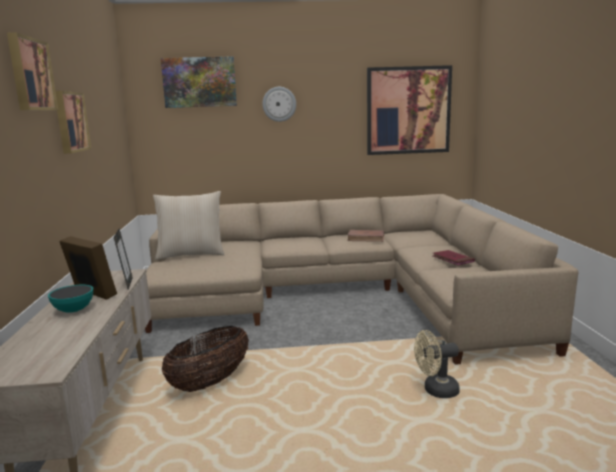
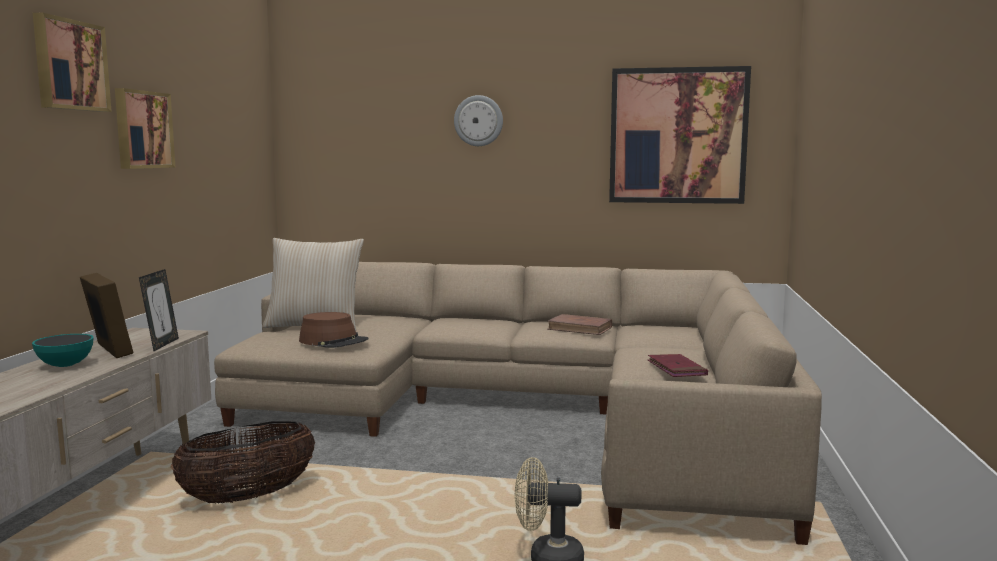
camera: 15 degrees right, 5 degrees down
(199, 82) = (369, 88): picture -> none
(218, 264) = (333, 341): none -> brown hat

